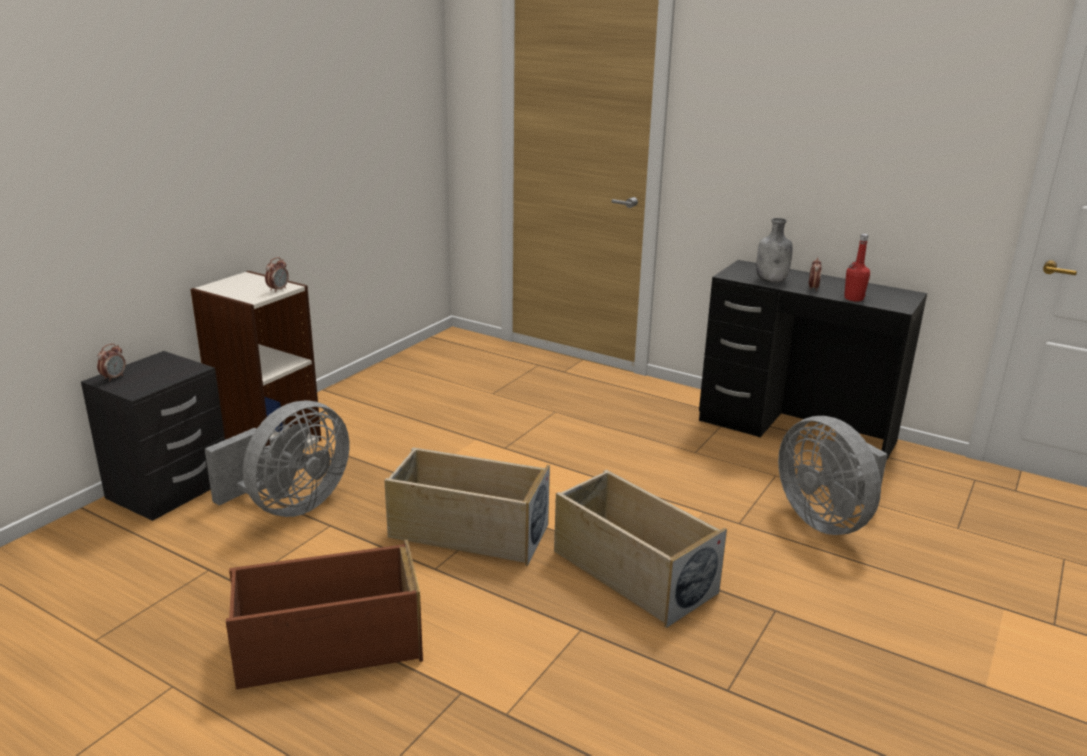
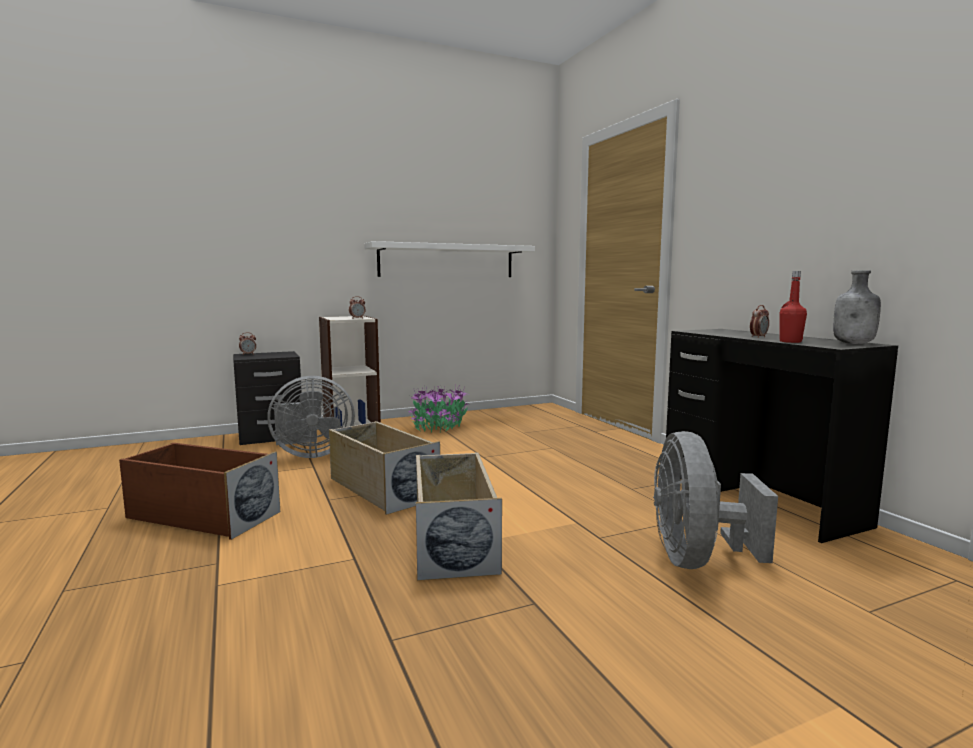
camera: 35 degrees right, 15 degrees down
(335, 163) = (447, 261): none -> white shelf
(380, 409) = (438, 427): none -> potted plant
(772, 281) = (724, 333): grey bottle -> grey bottle (854, 343)

